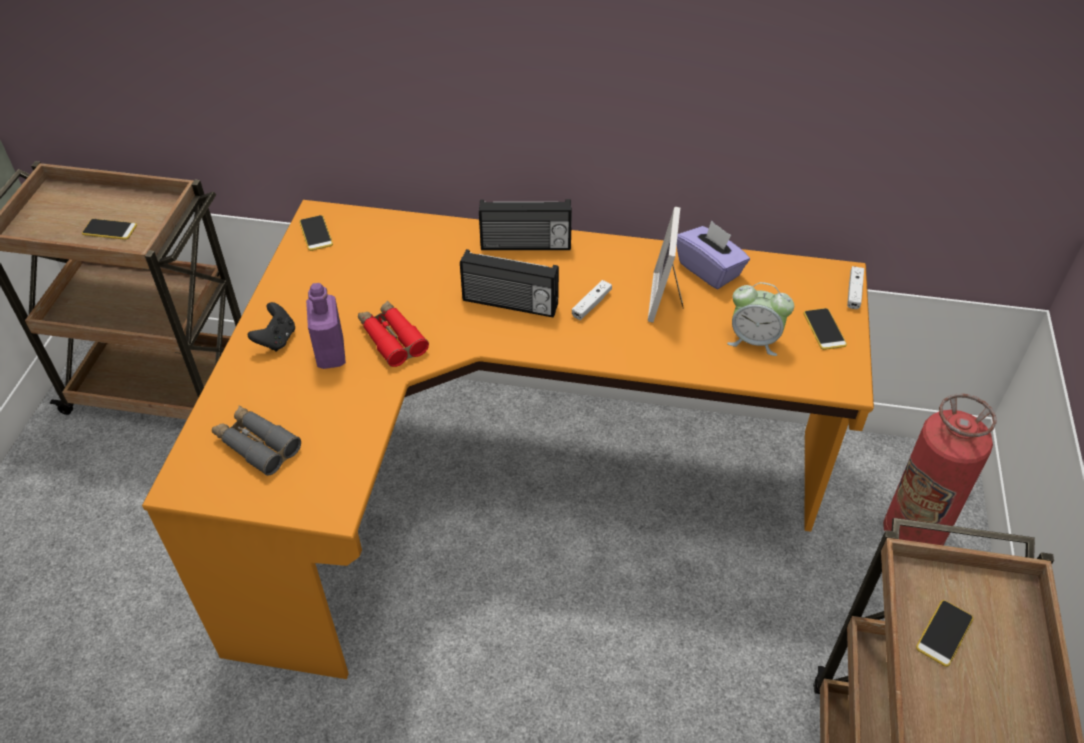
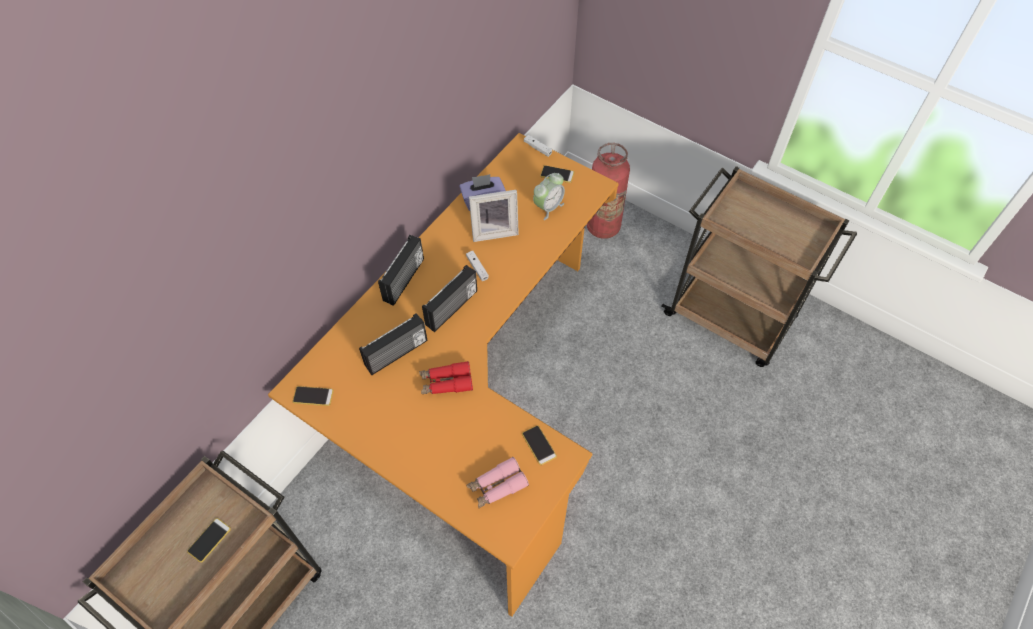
camera: 65 degrees left, 10 degrees up
(257, 445) = (497, 486): grey binoculars -> pink binoculars
(276, 339) = (407, 450): black game controller -> none
(331, 354) = (439, 421): purple bottle -> none
(410, 279) = (397, 354): none -> radio
(667, 298) = (494, 230): picture frame -> picture frame turned 45 degrees counterclockwise
(944, 633) = (752, 226): phone -> phone (539, 445)

